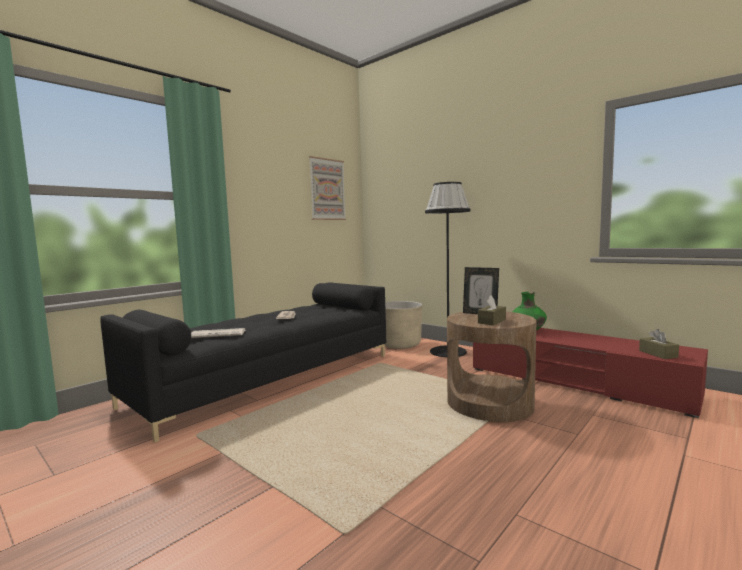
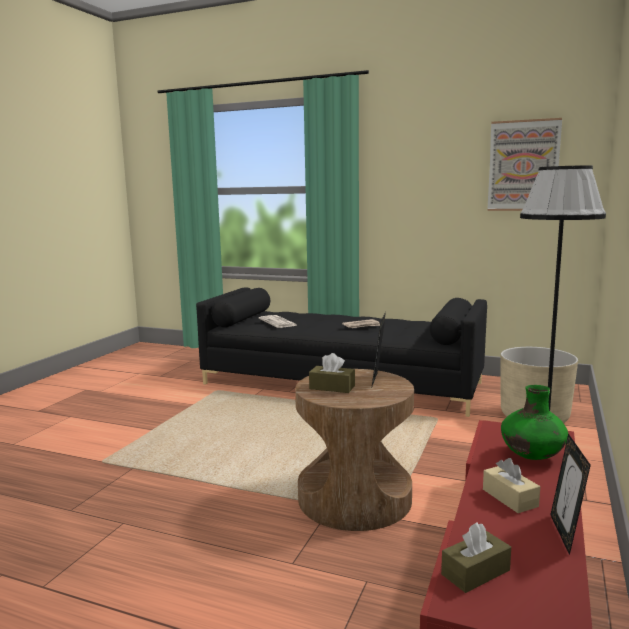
camera: 70 degrees right, 5 degrees up
(578, 340) = (510, 498): none -> beige tissue box
(612, 338) = (565, 534): none -> picture frame

